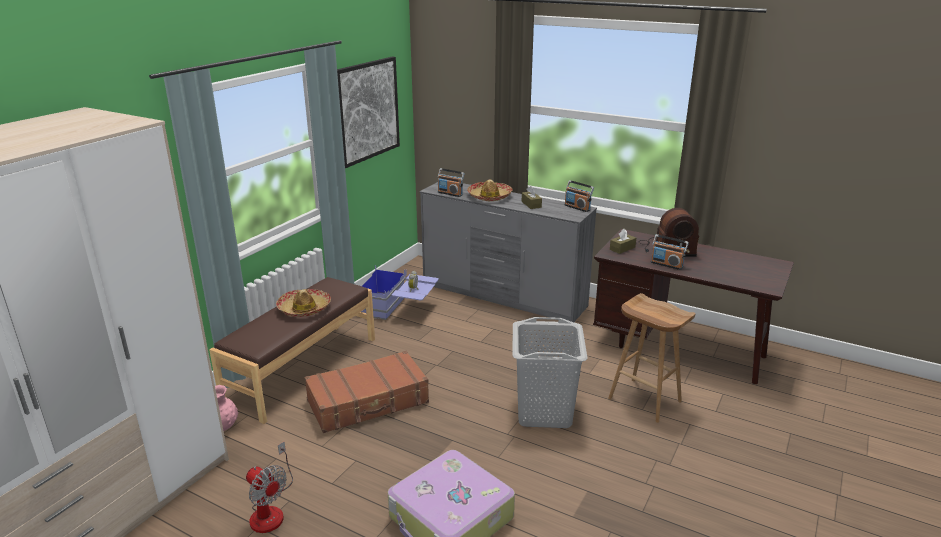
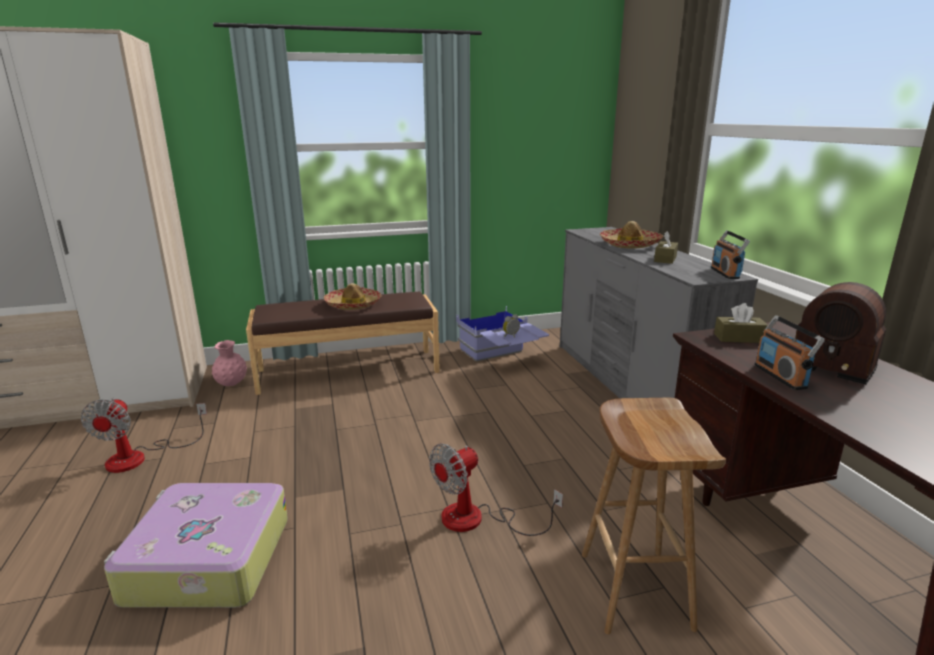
camera: 45 degrees right, 5 degrees down
(367, 110) = (529, 128): picture -> none
(368, 402) = (344, 417): brown suitcase -> none
(450, 193) = (591, 235): radio -> none
(545, 412) = (477, 520): grey laundry basket -> fan

